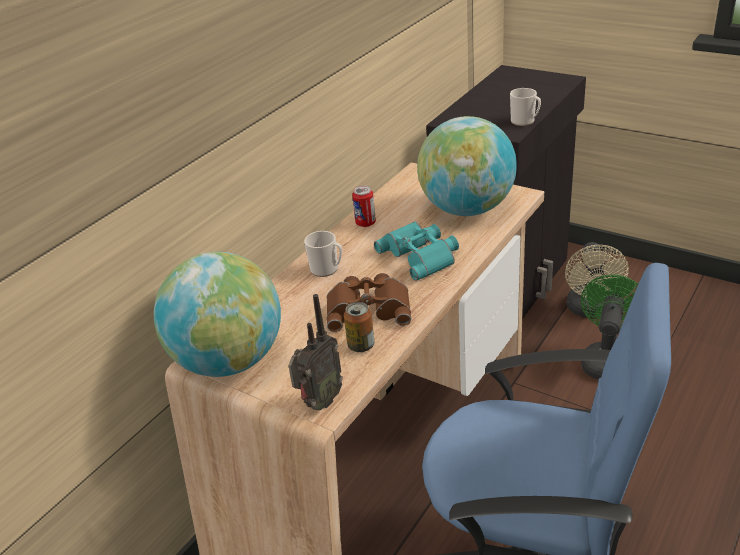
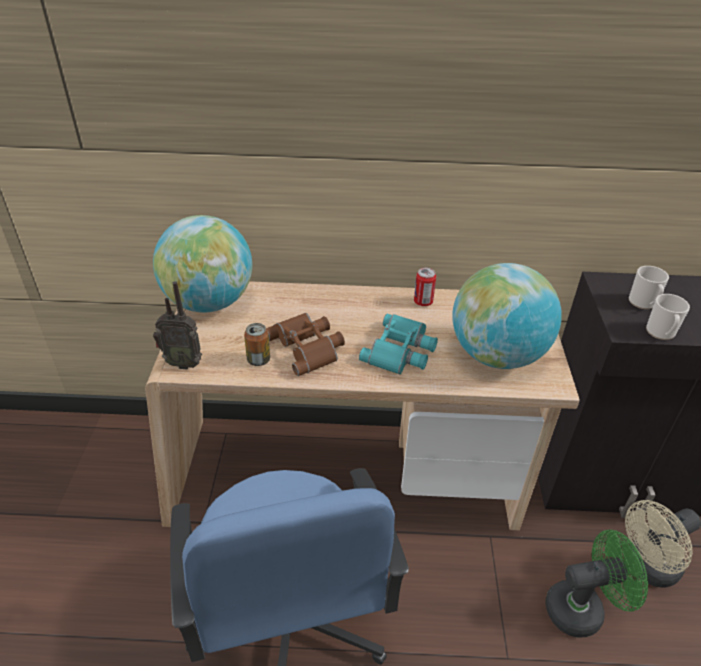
camera: 55 degrees right, 5 degrees up
(327, 269) = (343, 306): mug -> mug (643, 303)

